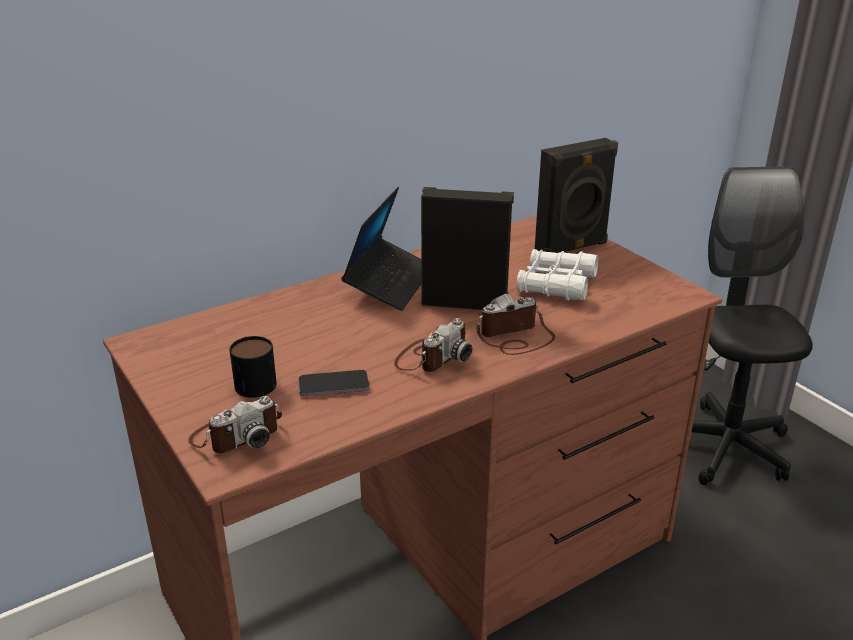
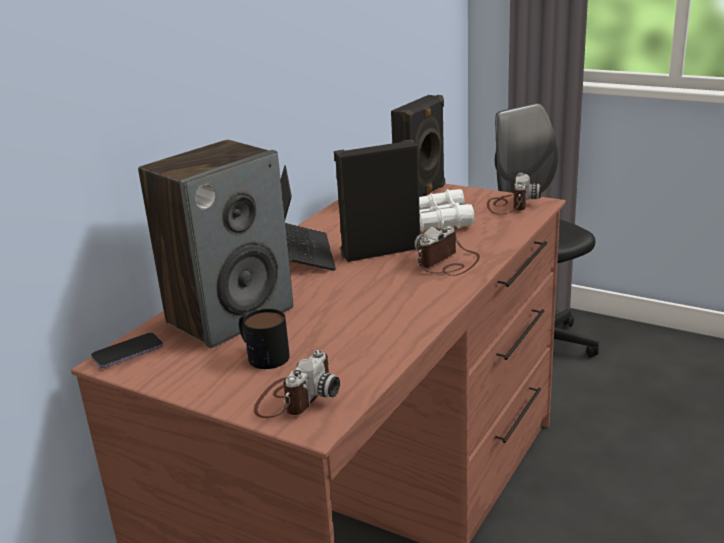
camera: 25 degrees left, 5 degrees down
(267, 329) = (230, 315): none -> speaker
(333, 385) = (339, 337): phone -> phone (127, 353)
(432, 357) = (397, 294): camera -> camera (510, 205)

